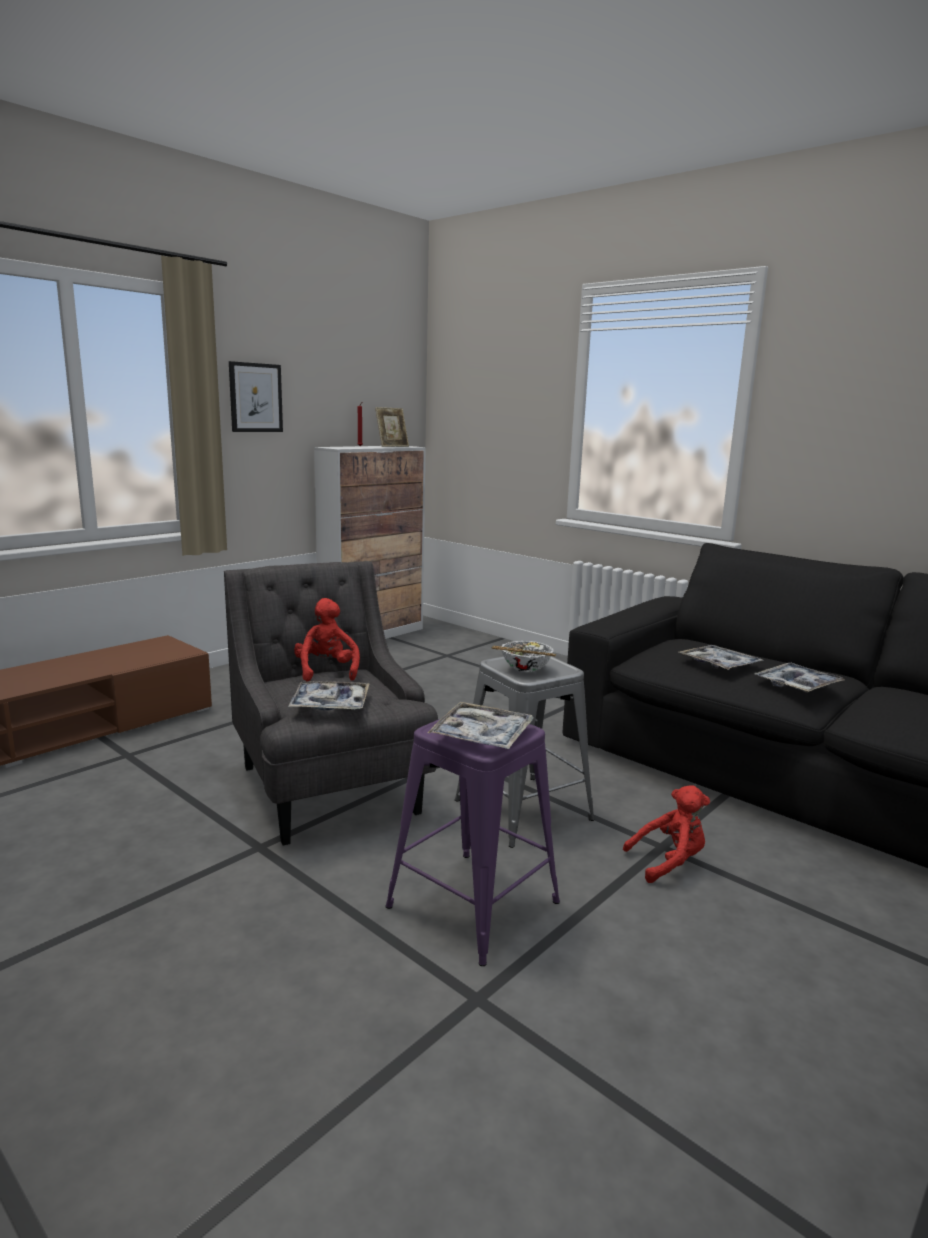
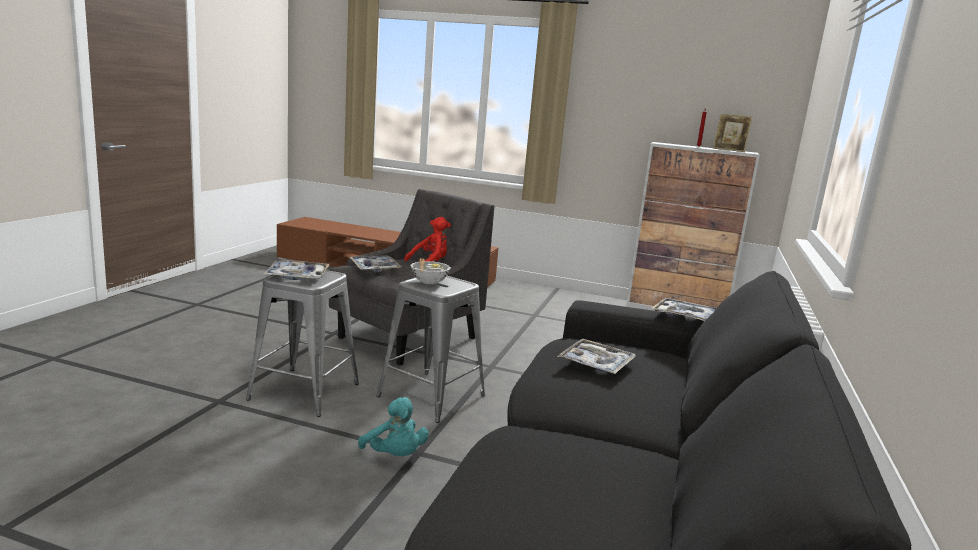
camera: 65 degrees right, 0 degrees up
(255, 397) = (607, 99): picture -> none
(473, 904) = (304, 391): purple stool -> grey stool
(669, 862) = (394, 456): red plush toy -> turquoise plush toy
(797, 685) = (578, 396): tray -> tray (685, 316)

